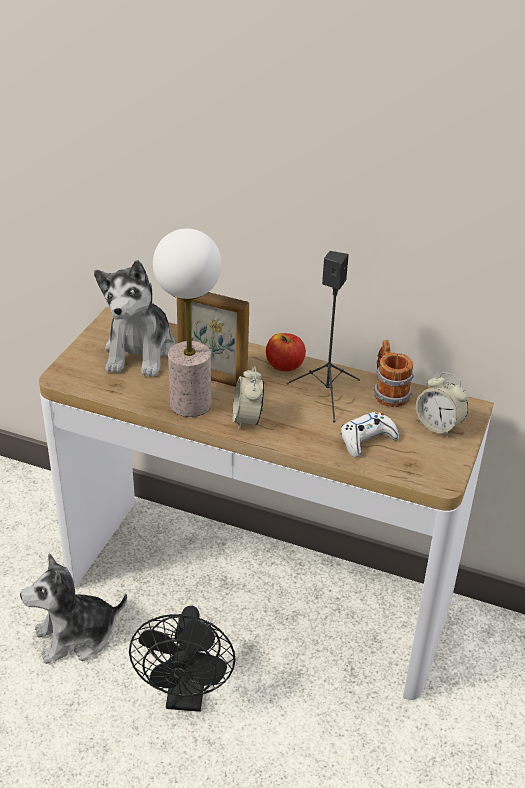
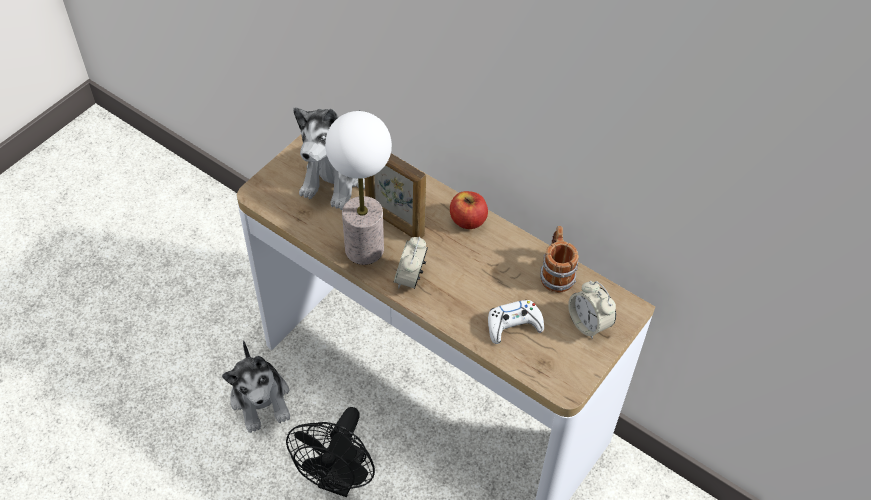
camera: 15 degrees right, 15 degrees up
(76, 636) = (261, 399): plush toy -> plush toy turned 105 degrees counterclockwise
(327, 394) = (496, 263): black speaker -> none

